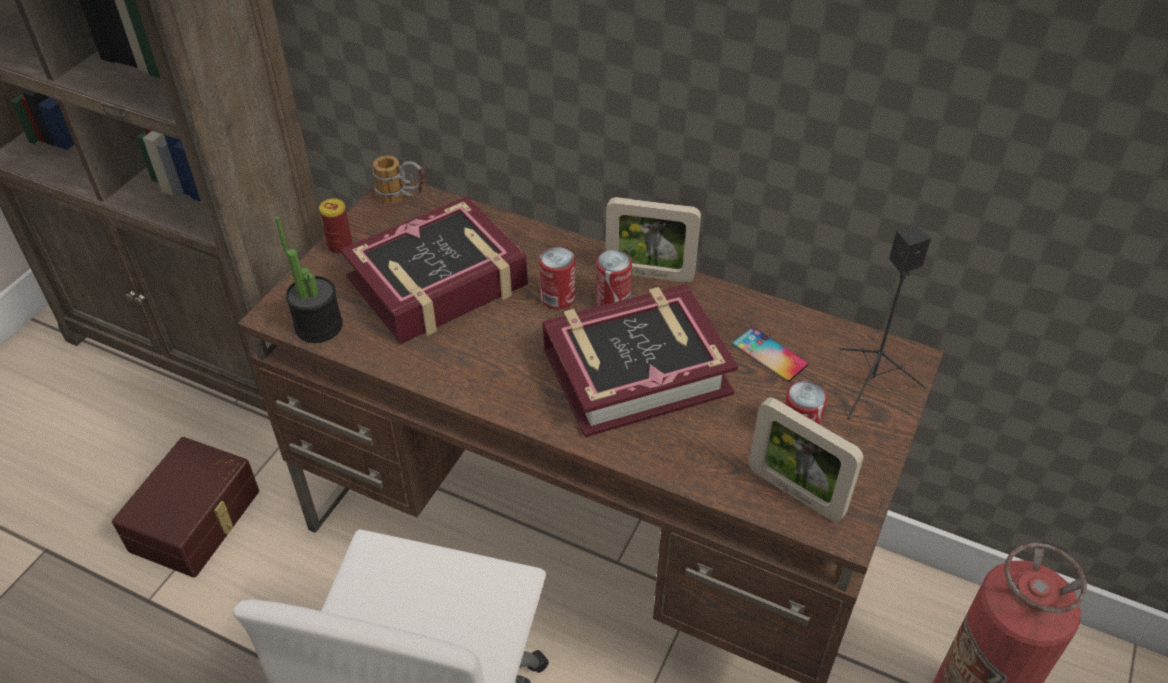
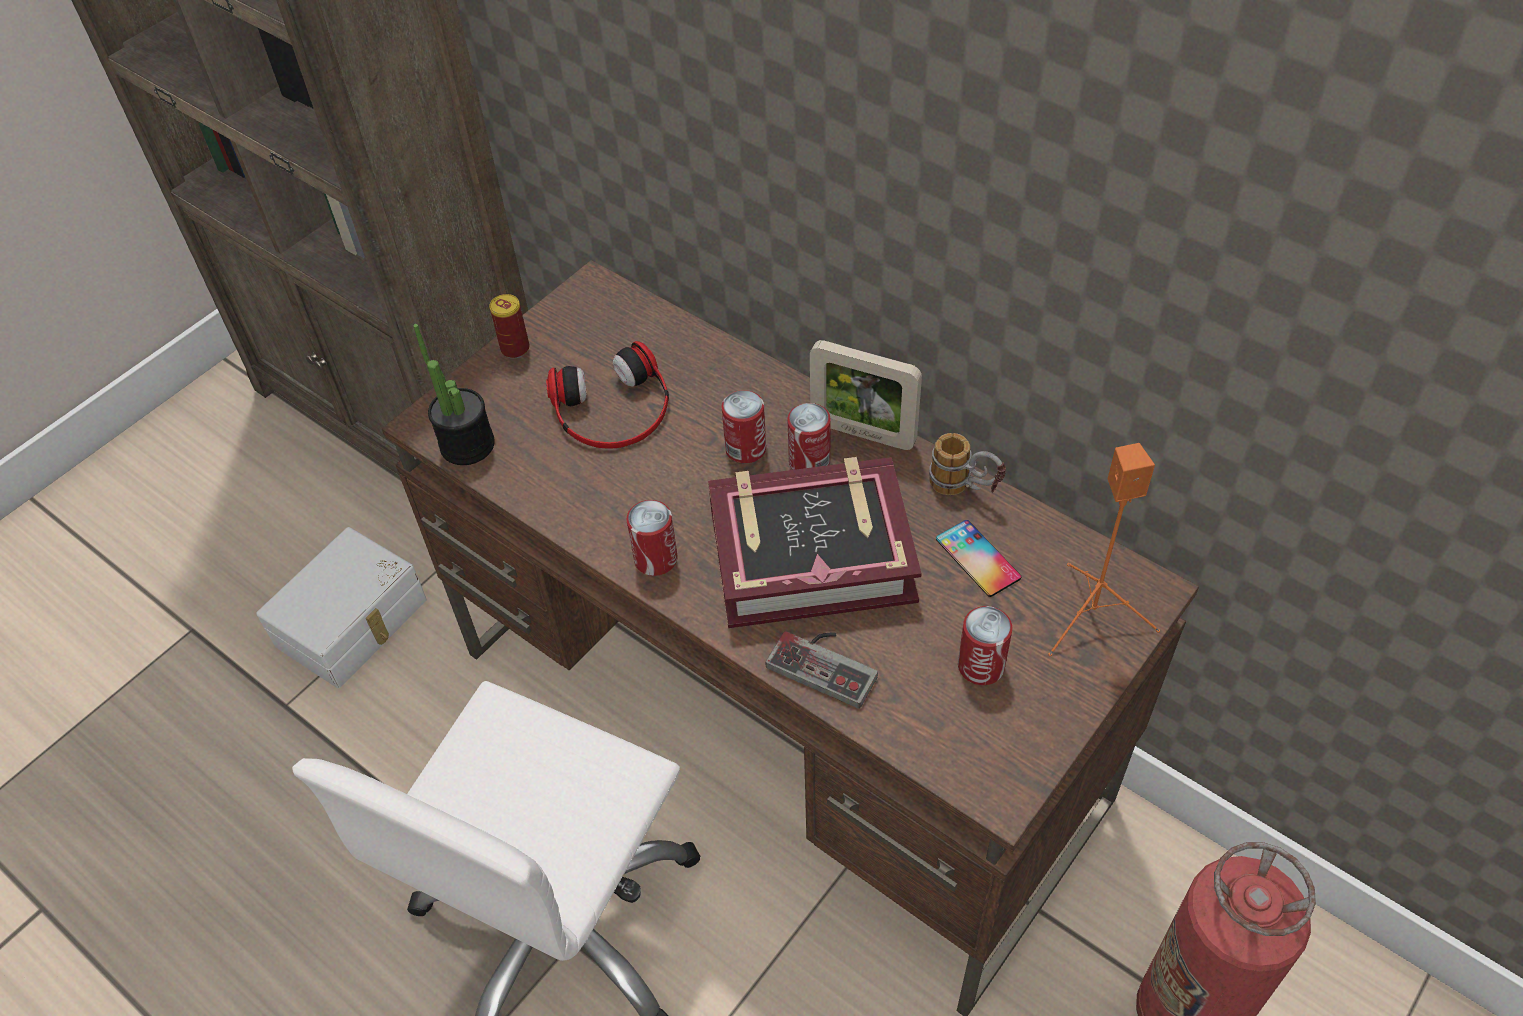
camera: 15 degrees right, 5 degrees up
(198, 520) = (354, 623): brown storage box -> white storage box
(403, 198) = (601, 296): mug -> mug (965, 489)
(438, 282) = (613, 409): book -> headphones
(507, 392) = (655, 559): none -> can
(674, 451) = (827, 662): none -> game controller
(795, 493) = (955, 738): picture frame -> none
(872, 384) = (1093, 616): black speaker -> orange speaker

